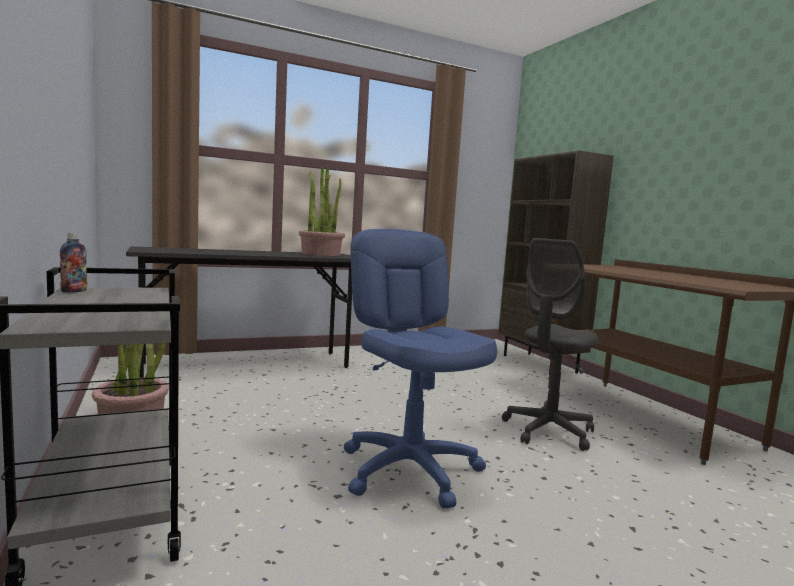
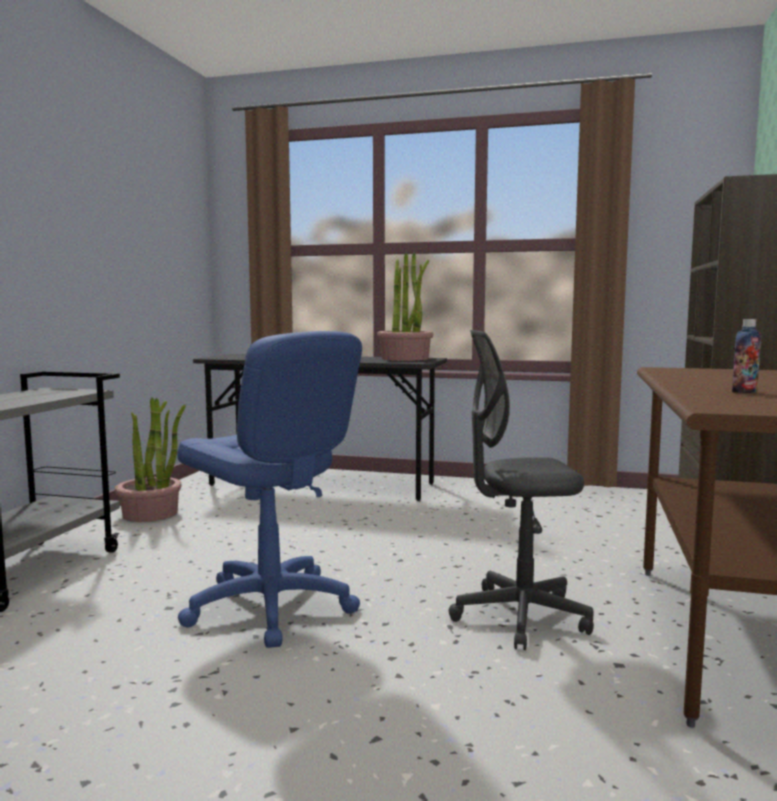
camera: 40 degrees right, 0 degrees up
(74, 291) = (34, 390): bottle -> bottle (744, 392)
(410, 470) = (270, 607): blue office chair -> blue office chair turned 120 degrees clockwise

